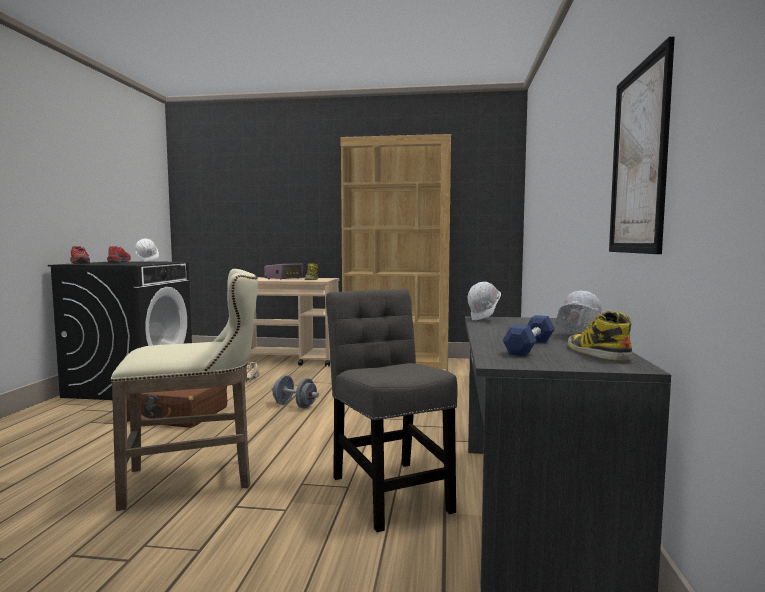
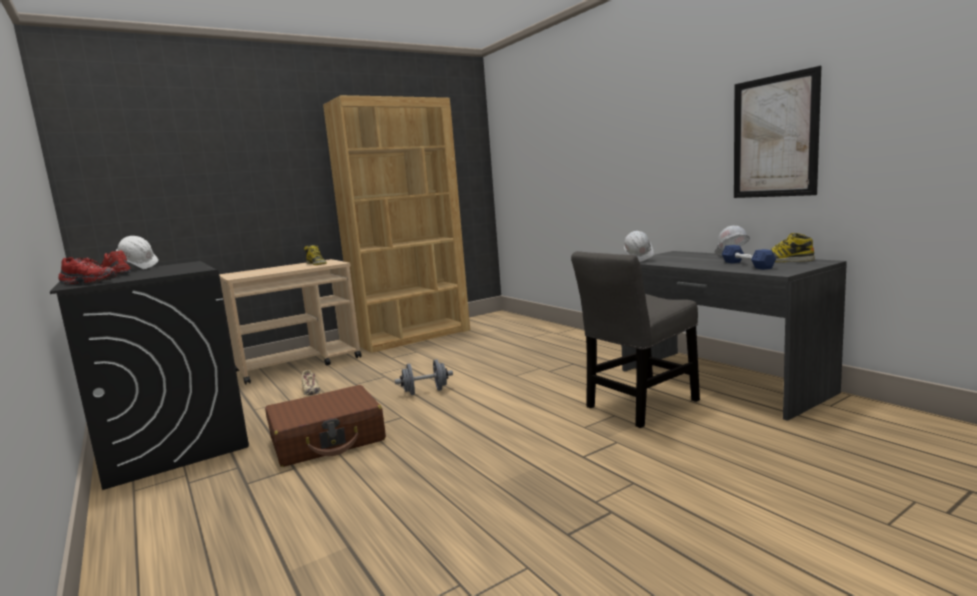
camera: 40 degrees left, 5 degrees up
(197, 480) = (509, 460): beige stool -> none
(284, 279) = (280, 269): radio -> none
(389, 490) = (639, 406): grey chair -> grey chair turned 60 degrees counterclockwise

